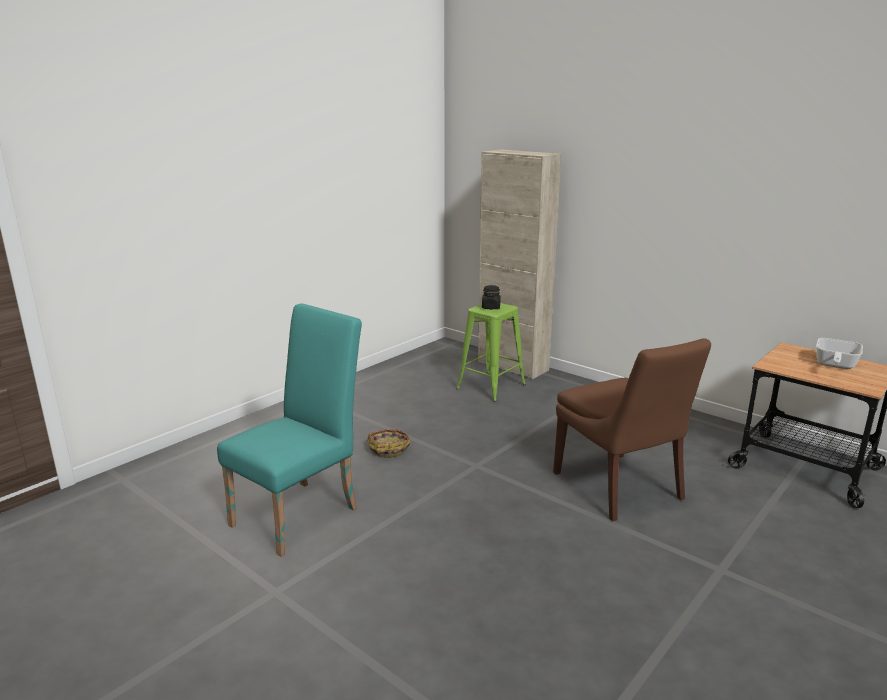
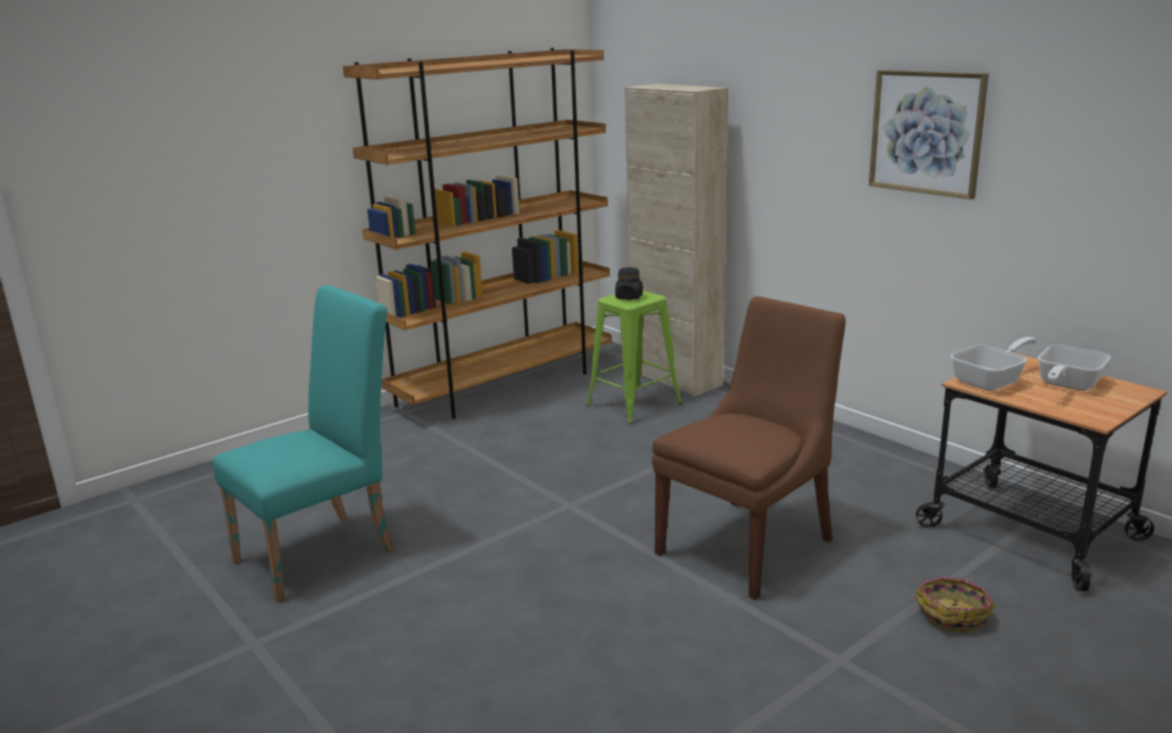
camera: 10 degrees right, 0 degrees up
(387, 375) = (504, 386): none -> brown bookcase
(389, 449) = (466, 478): basket -> basket (953, 614)
(619, 488) = (748, 544): brown chair -> brown chair turned 120 degrees counterclockwise
(720, 189) = (926, 132): none -> picture
(784, 364) = (992, 381): none -> frying pan

